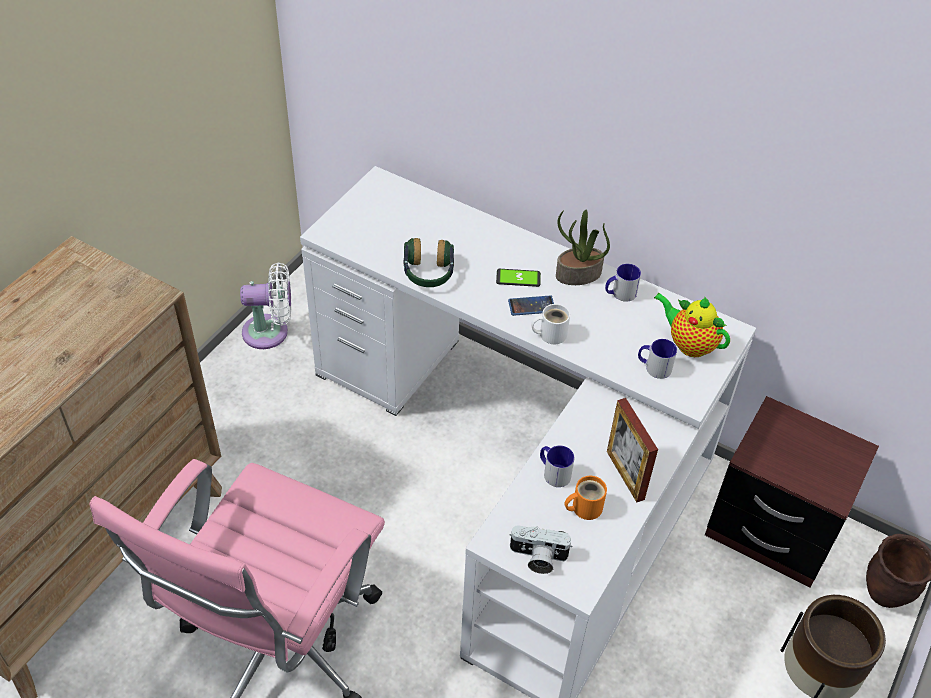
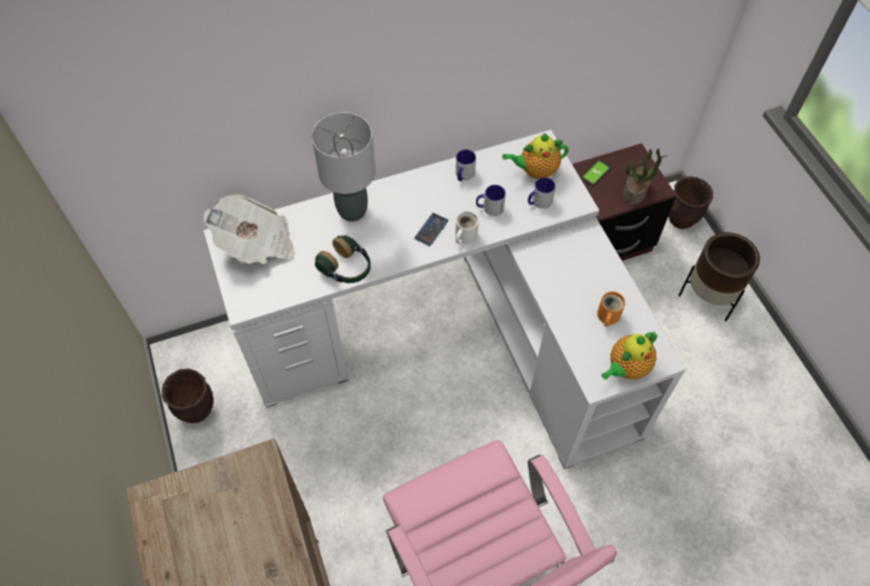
camera: 50 degrees left, 10 degrees up
(270, 332) = (197, 411): white fan -> brown planter
(394, 203) = (256, 244): none -> newspaper
(492, 241) = (352, 211): none -> grey table lamp
(518, 278) = (399, 220): phone -> phone (595, 173)
(537, 558) = (626, 368): camera -> teapot
(553, 472) = (568, 314): mug -> mug (489, 208)
(578, 275) = (427, 185): potted plant -> potted plant (635, 192)
(625, 475) = (599, 277): picture frame -> none

